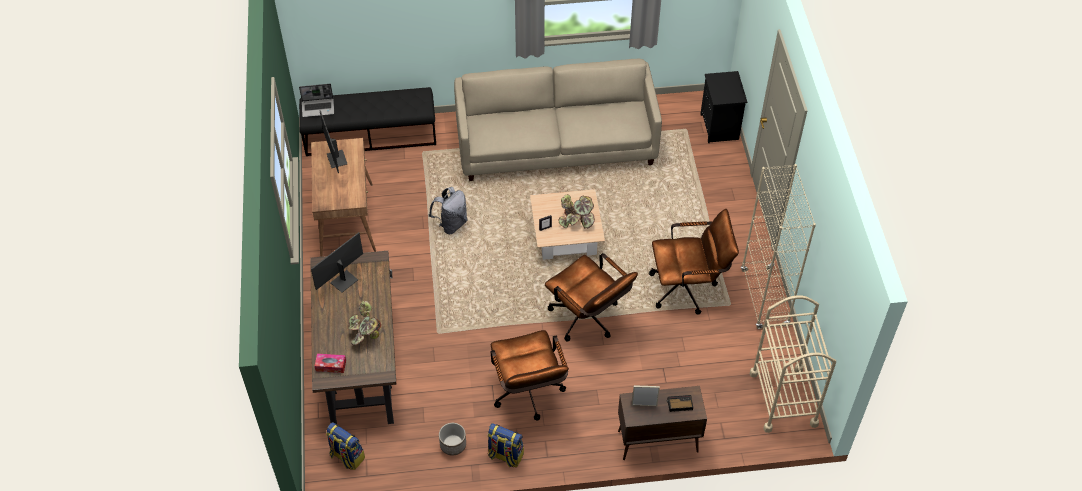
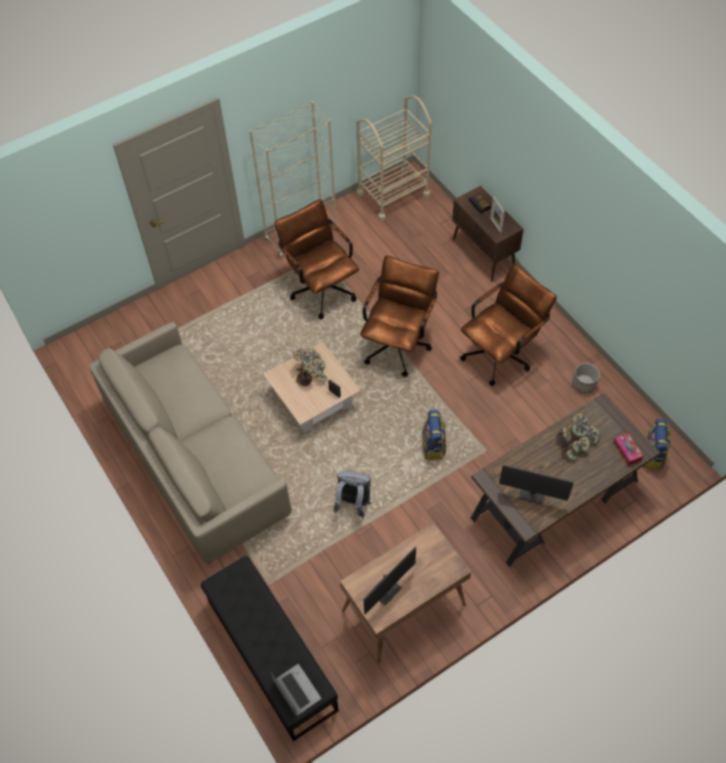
camera: 115 degrees left, 5 degrees up
(505, 455) = (566, 344): backpack -> backpack (433, 446)
(720, 127) = (107, 331): black nightstand -> none

